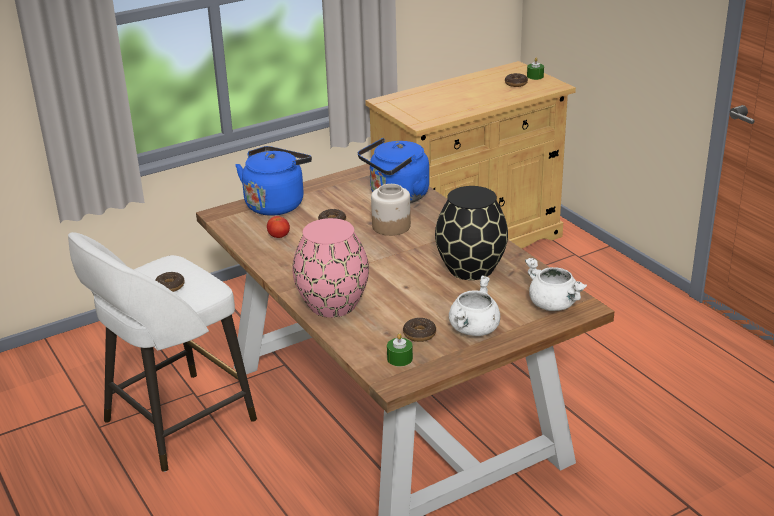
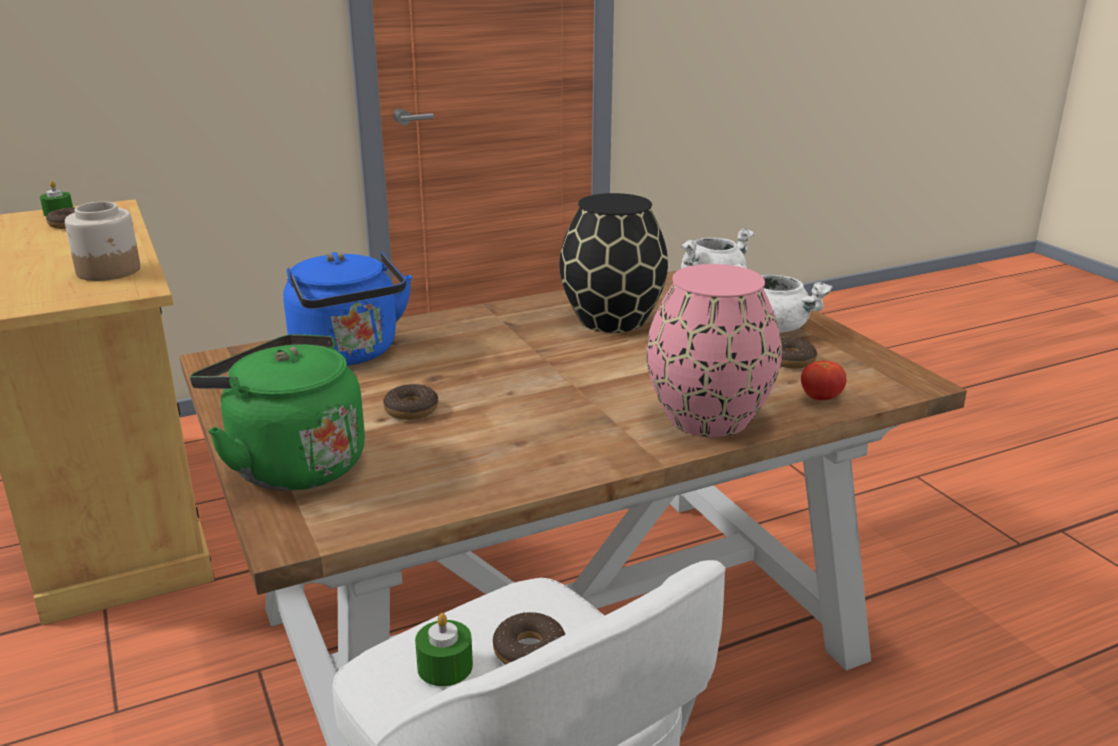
camera: 85 degrees left, 5 degrees down
(276, 204) = (291, 464): blue kettle -> green kettle
(279, 236) = (442, 463): tomato -> tomato (821, 398)
(391, 227) = (456, 363): jar -> jar (109, 271)
(399, 358) = (857, 376): green candle -> green candle (445, 666)

